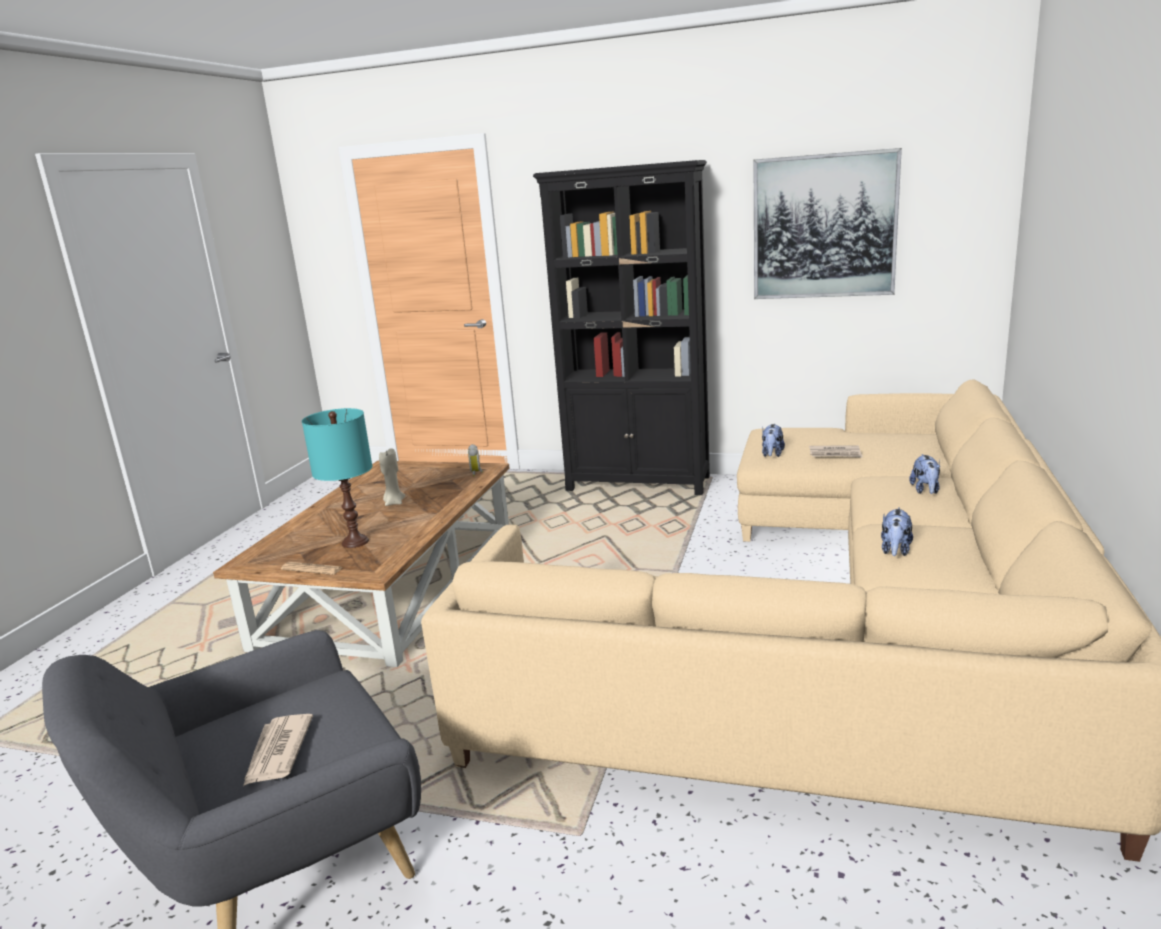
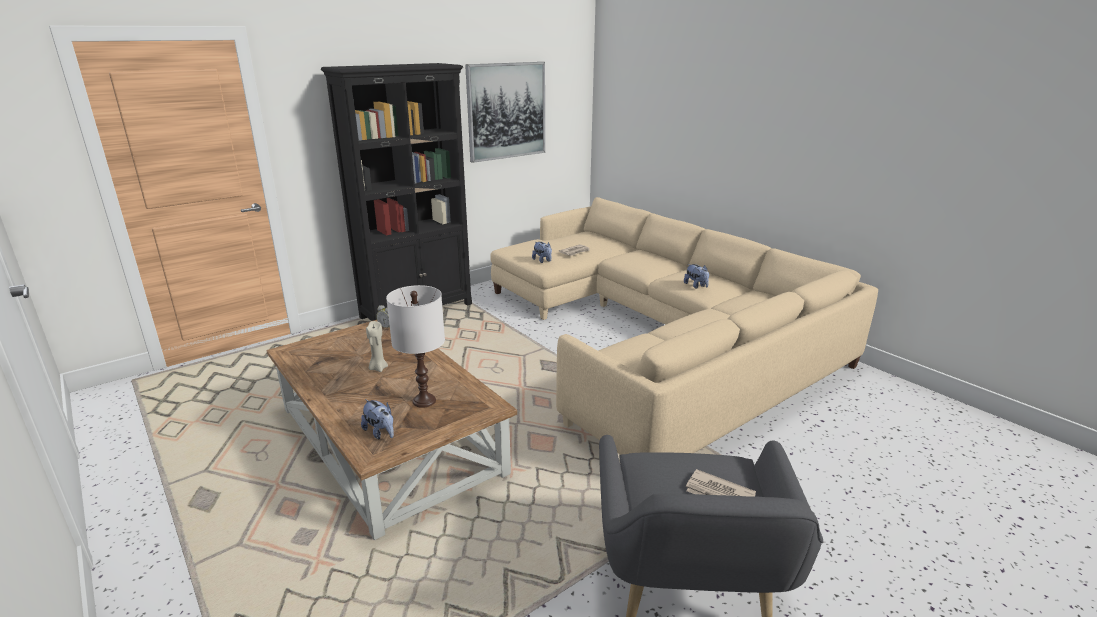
camera: 55 degrees left, 5 degrees up
(312, 569) = (442, 429): newspaper -> none
(354, 542) = (424, 401): turquoise table lamp -> white table lamp
(925, 490) = (647, 258): plush toy -> plush toy (380, 433)

